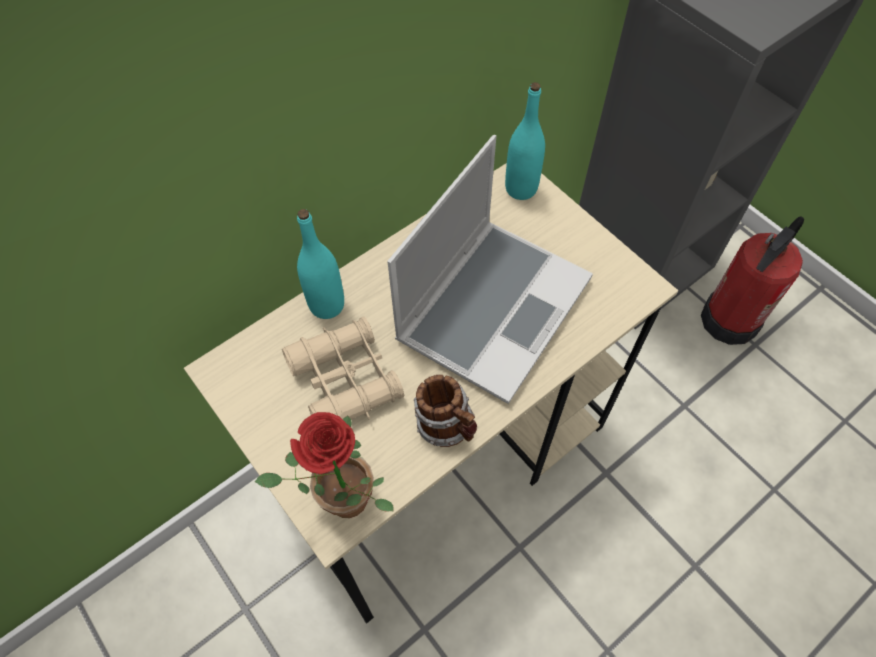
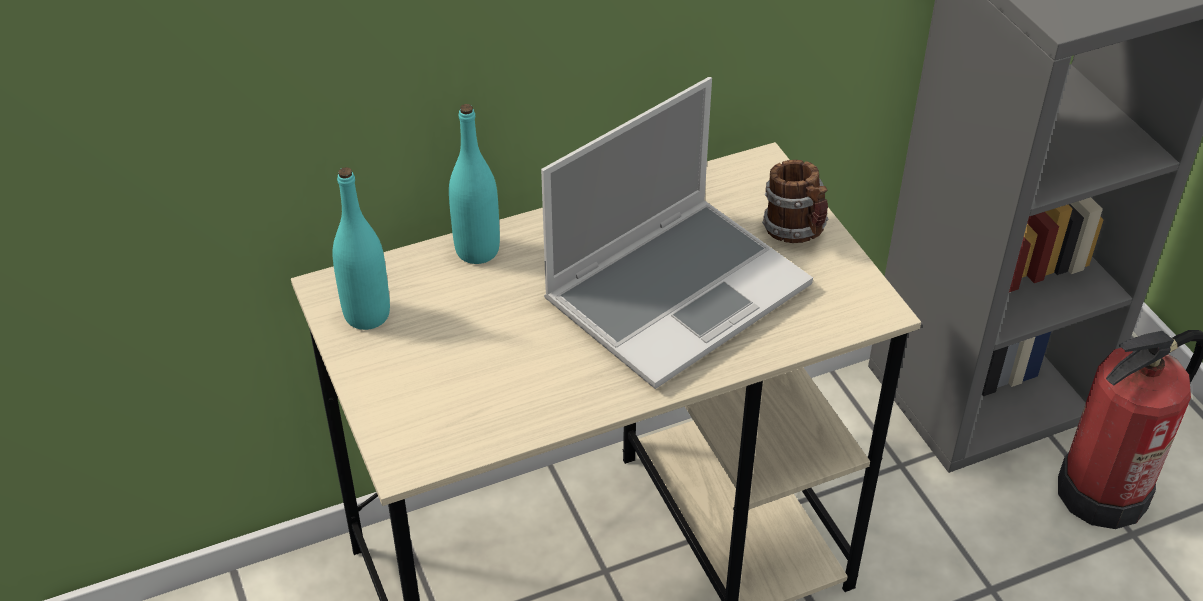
camera: 15 degrees right, 15 degrees down
(340, 504) = (420, 444): potted plant -> none
(345, 380) = (471, 327): beige binoculars -> none
(447, 426) = (574, 397): mug -> mug (796, 231)
(521, 188) = (762, 178): turquoise bottle -> turquoise bottle (367, 315)

